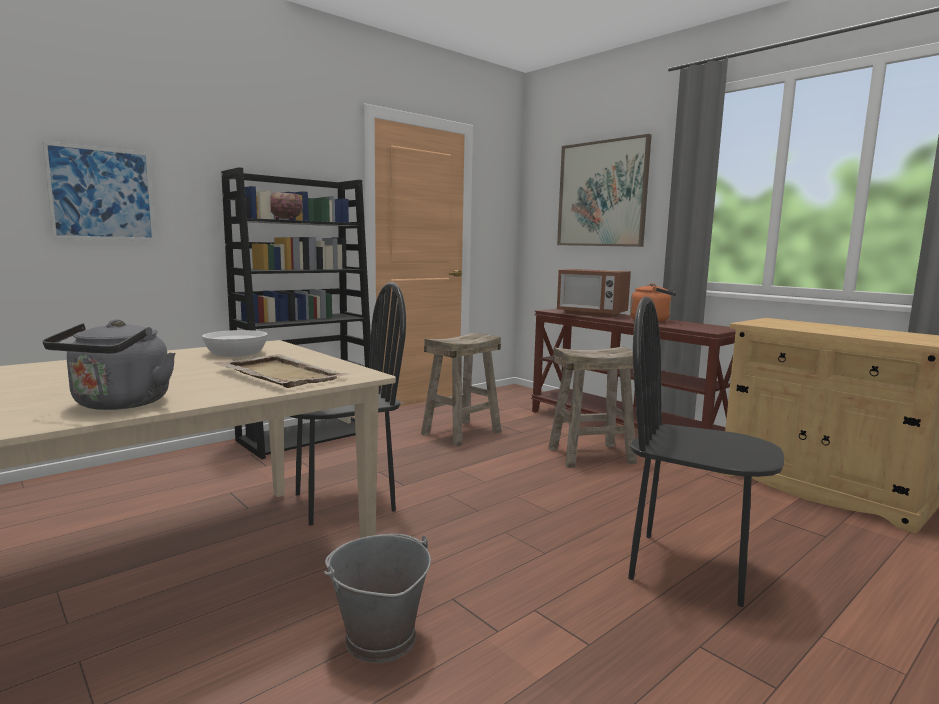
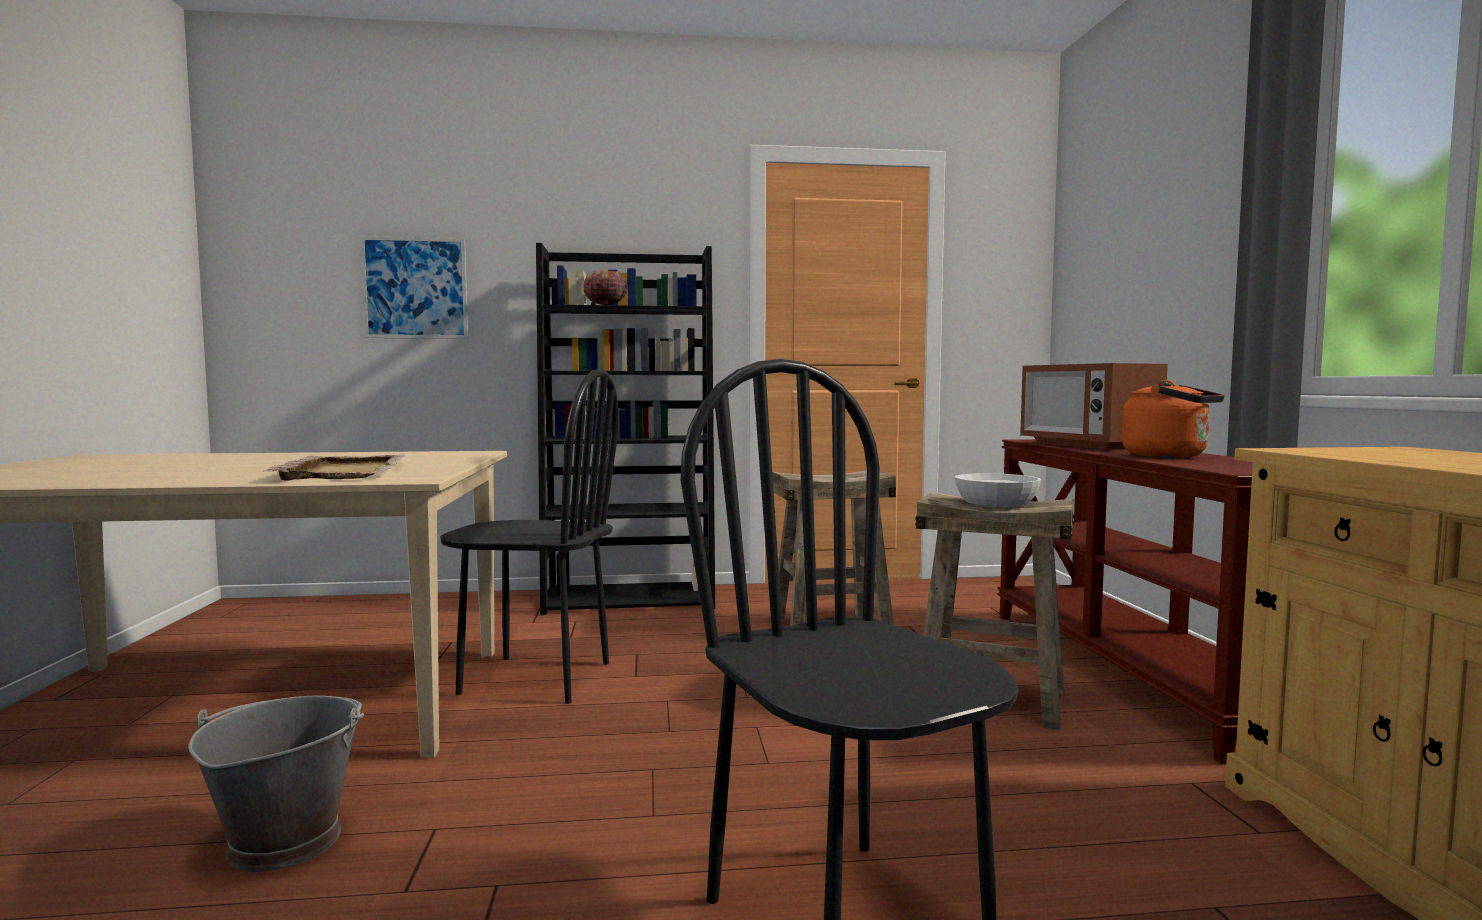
camera: 35 degrees right, 5 degrees down
(119, 404) = (114, 479): grey kettle -> none
(237, 353) = (404, 456): white bowl -> white bowl (997, 503)
(602, 194) = (1153, 229): picture -> none

